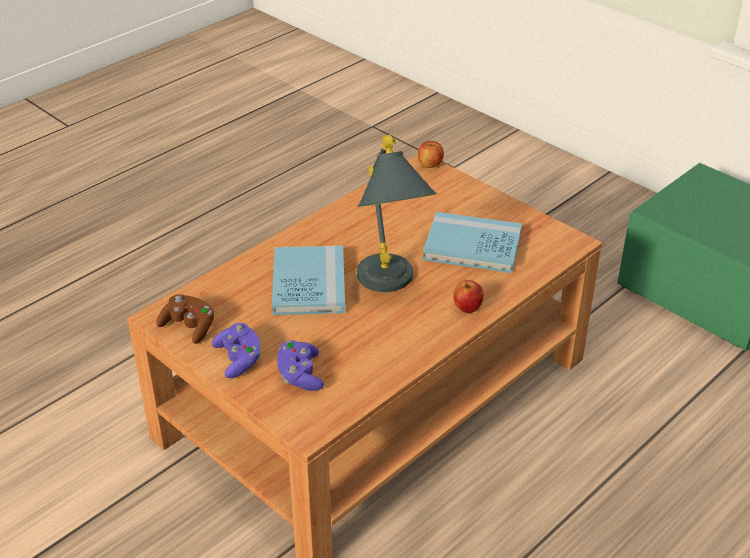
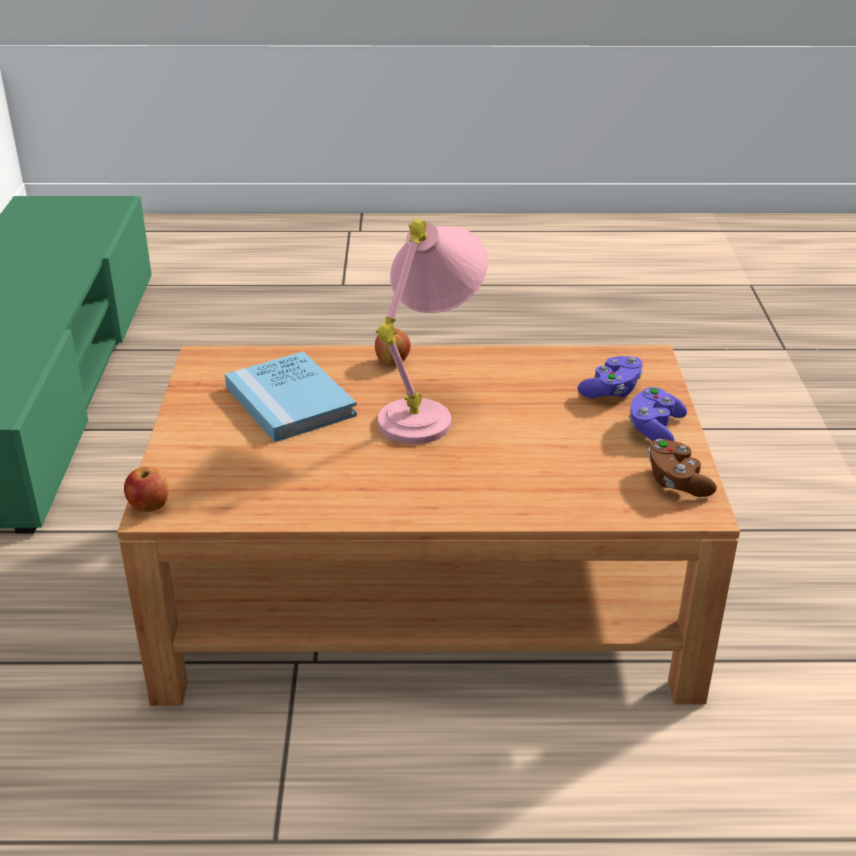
camera: 135 degrees left, 5 degrees down
(309, 284) = (500, 455): blue book -> none
(390, 287) = (428, 410): grey table lamp -> pink table lamp

